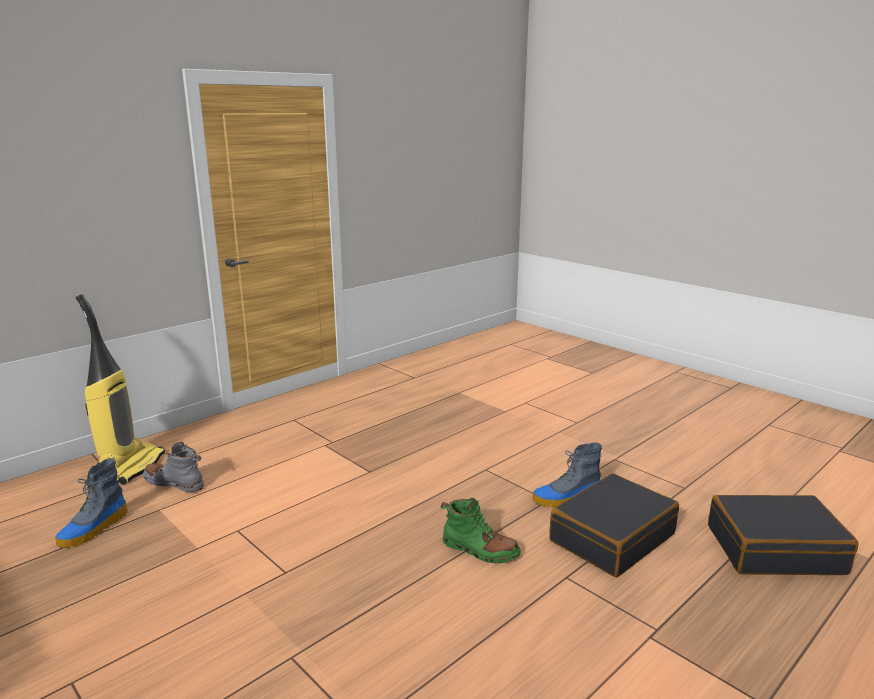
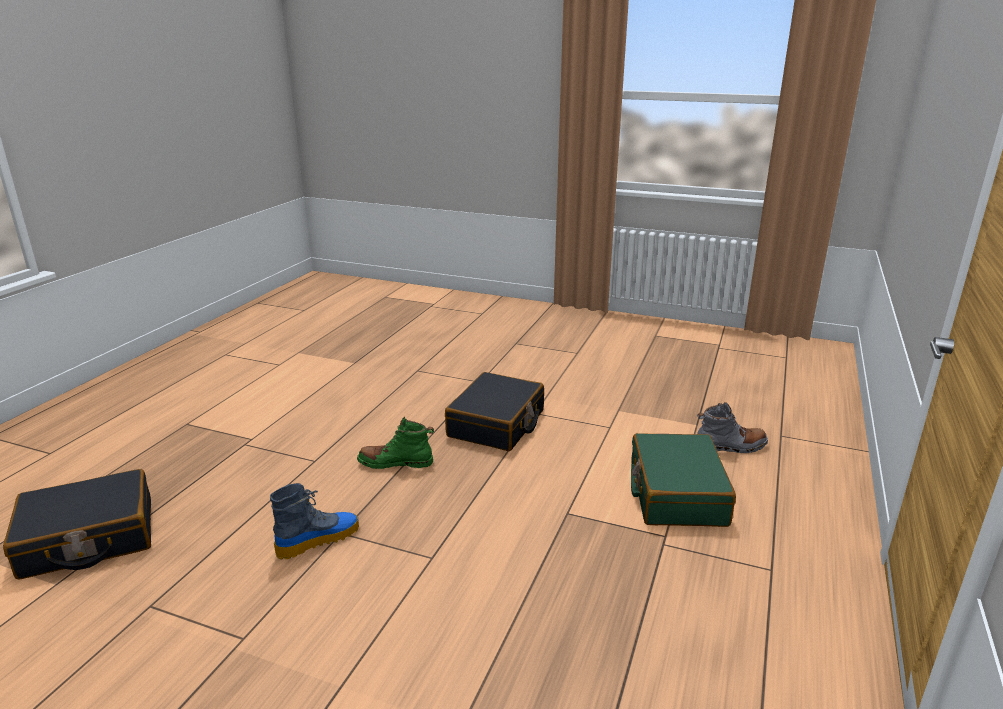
camera: 155 degrees right, 5 degrees up
(94, 529) = (712, 402): boot -> none
(130, 466) = (805, 450): vacuum cleaner -> none
(277, 464) = (676, 493): none -> green suitcase
(611, 537) = (268, 506): black suitcase -> black suitcase (497, 424)

